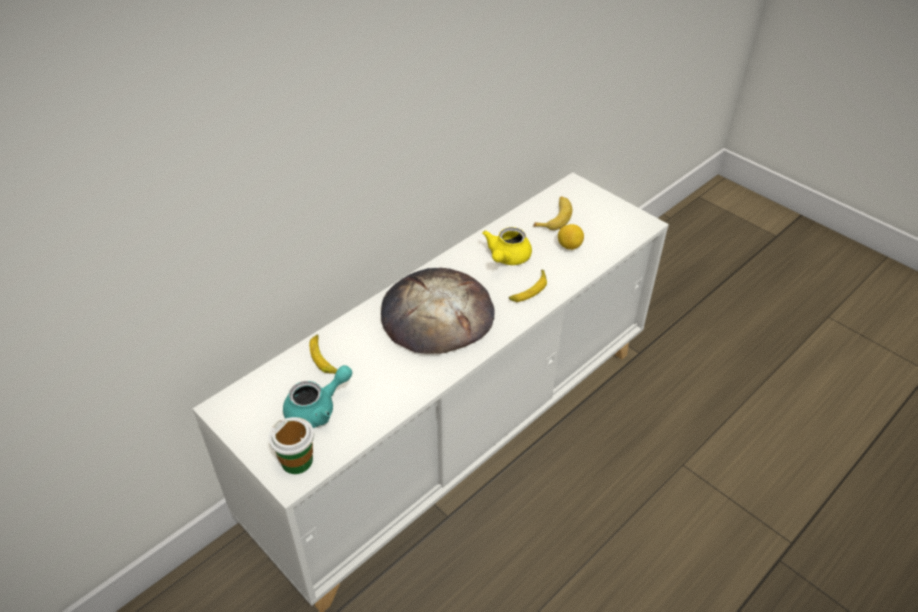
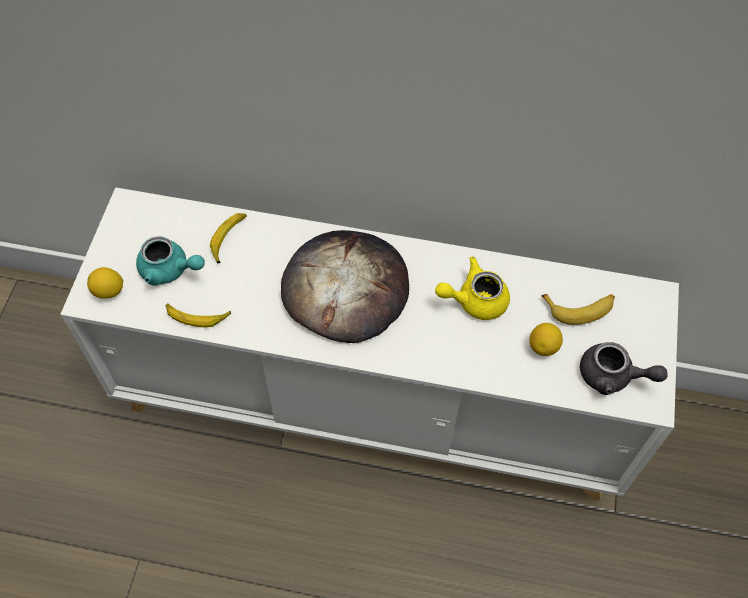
camera: 55 degrees right, 15 degrees up
(297, 461) = (108, 291): cup -> lemon
(529, 290) = (443, 346): banana -> banana (197, 316)
(615, 229) = (613, 376): none -> grey teapot

